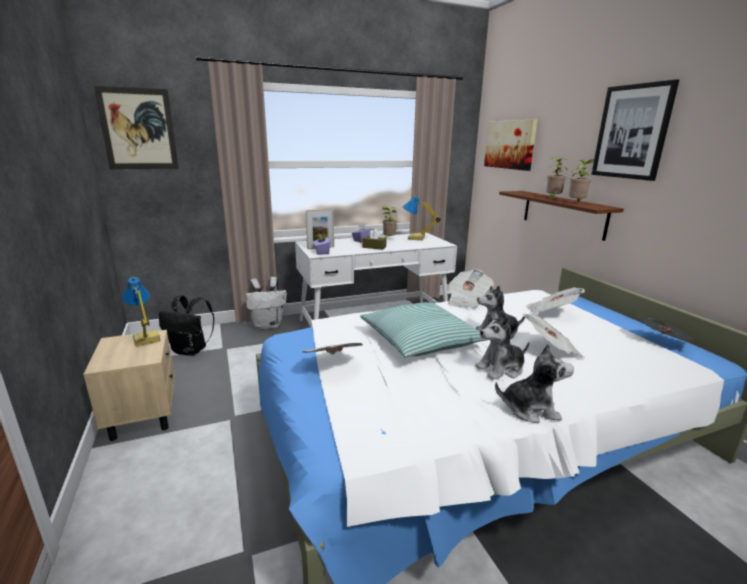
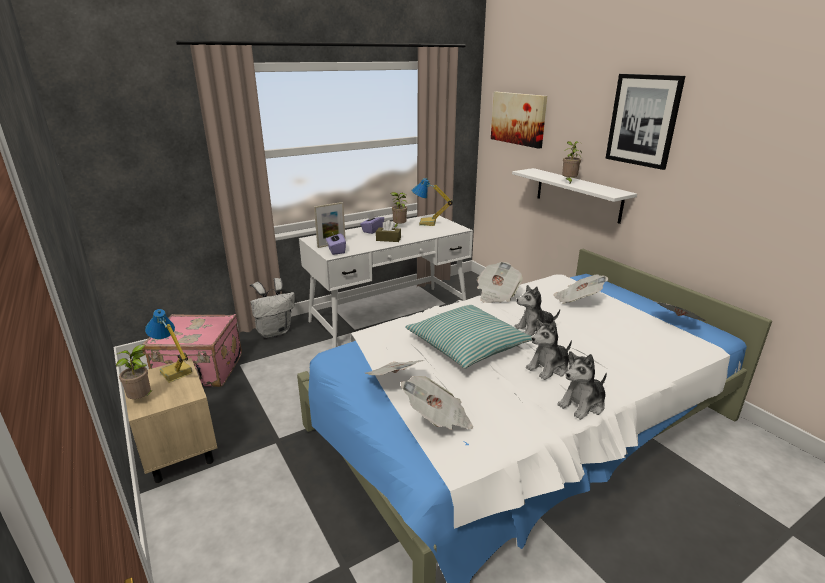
camera: 10 degrees left, 5 degrees up
(138, 129) = (112, 127): picture -> none
(191, 350) = (200, 371): black backpack -> pink suitcase
(530, 409) = (582, 404): plush toy -> plush toy turned 150 degrees clockwise
(551, 349) = (586, 342): newspaper -> newspaper (437, 419)
(563, 213) = (578, 194): brown shelf -> white shelf
(576, 203) = (593, 189): potted plant -> potted plant (142, 399)

